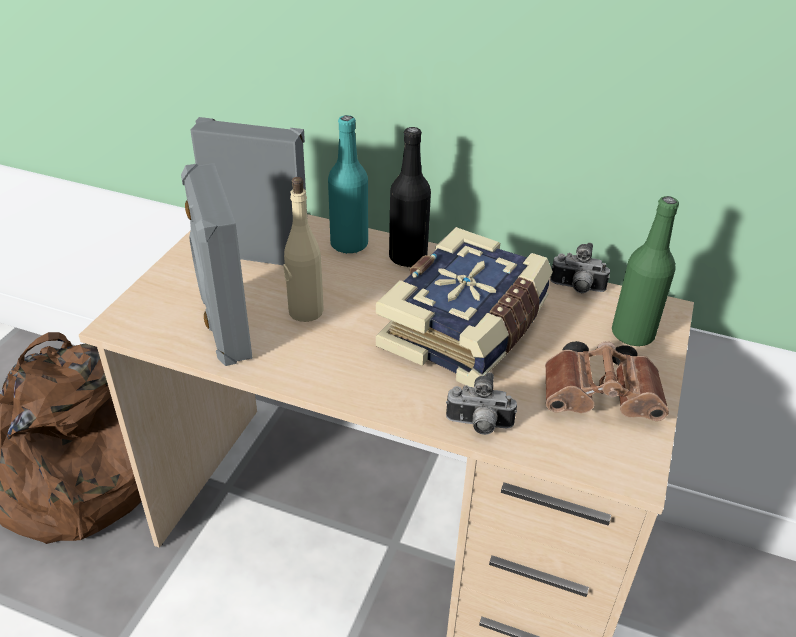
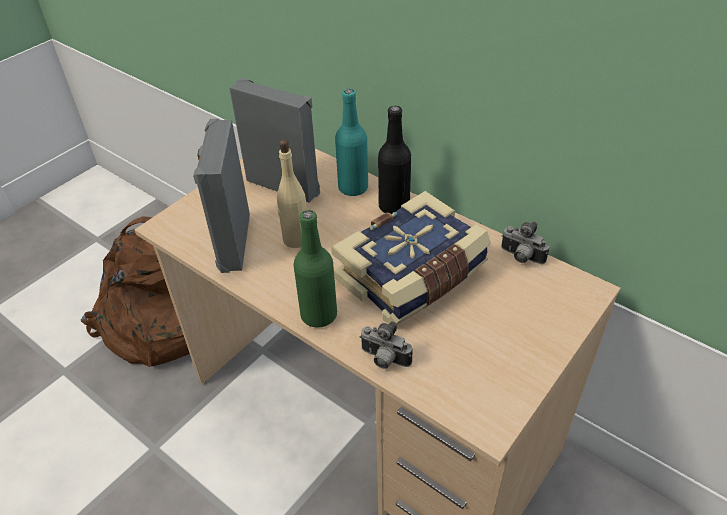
camera: 20 degrees right, 5 degrees up
(603, 399) = (495, 359): brown binoculars -> none
(632, 334) = (549, 307): green bottle -> green bottle (319, 315)

